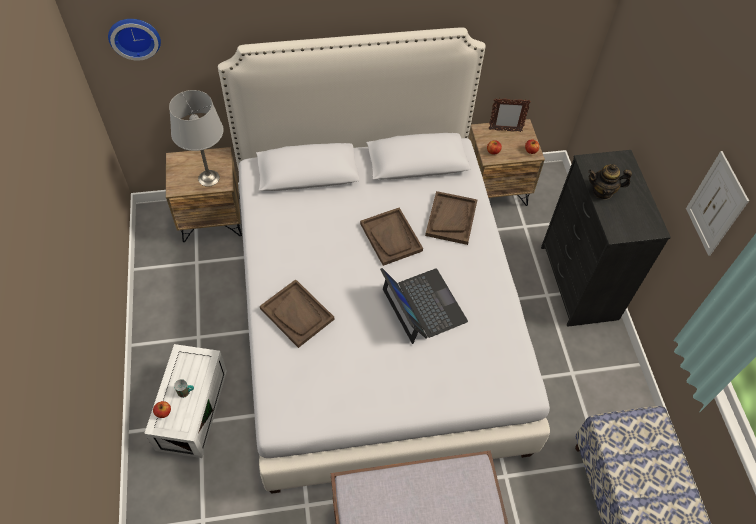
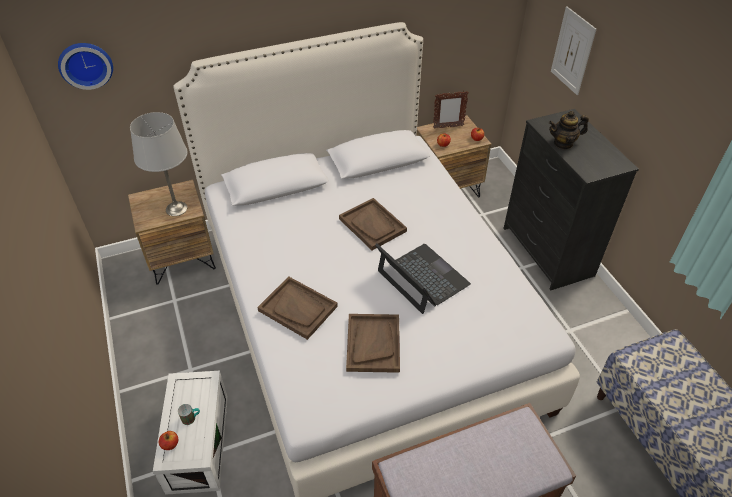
camera: 10 degrees left, 10 degrees down
(451, 218) = (424, 200): brown tray -> brown tray (373, 343)
(716, 204) = (684, 114): picture -> picture (572, 51)

